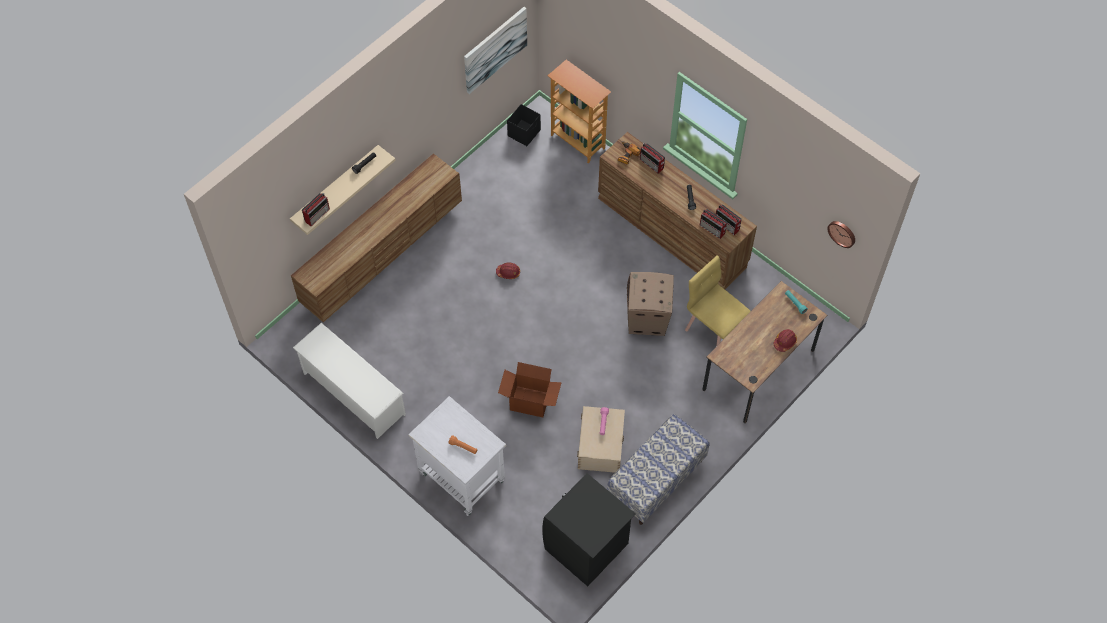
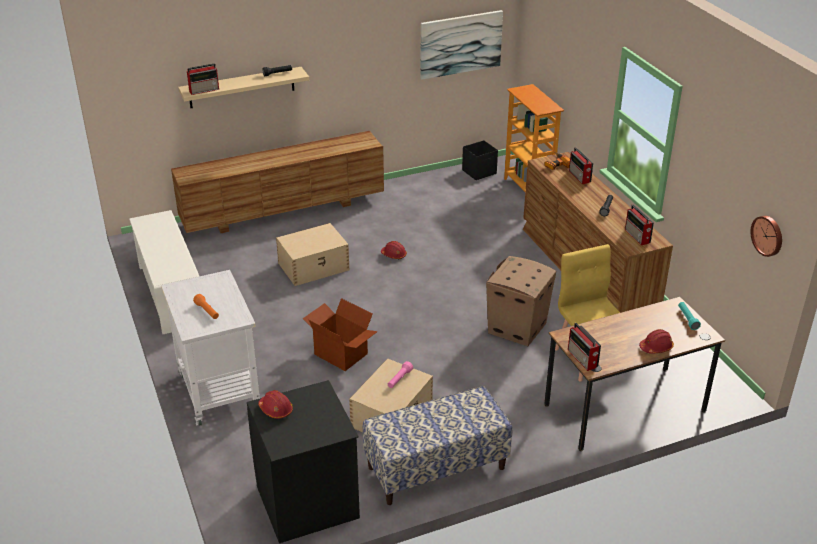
camera: 25 degrees right, 25 degrees down
(451, 313) = (314, 266): none -> beige storage box
(568, 514) = (276, 409): none -> red hard hat
(712, 229) = (618, 235): radio -> radio (583, 359)

